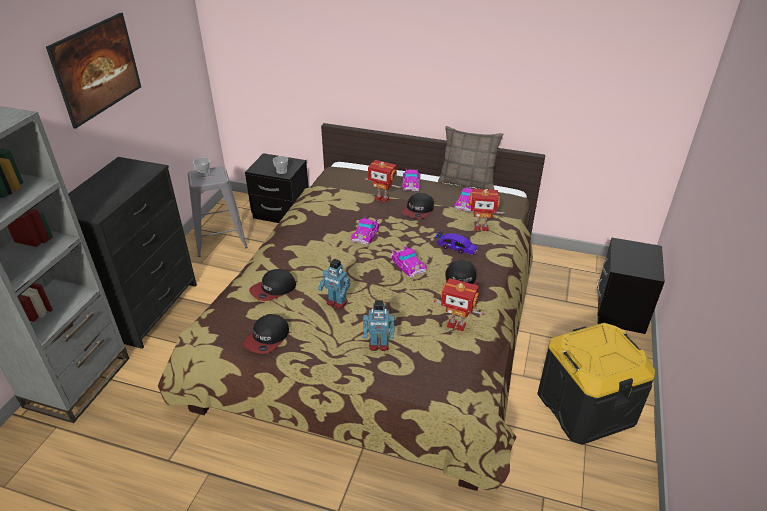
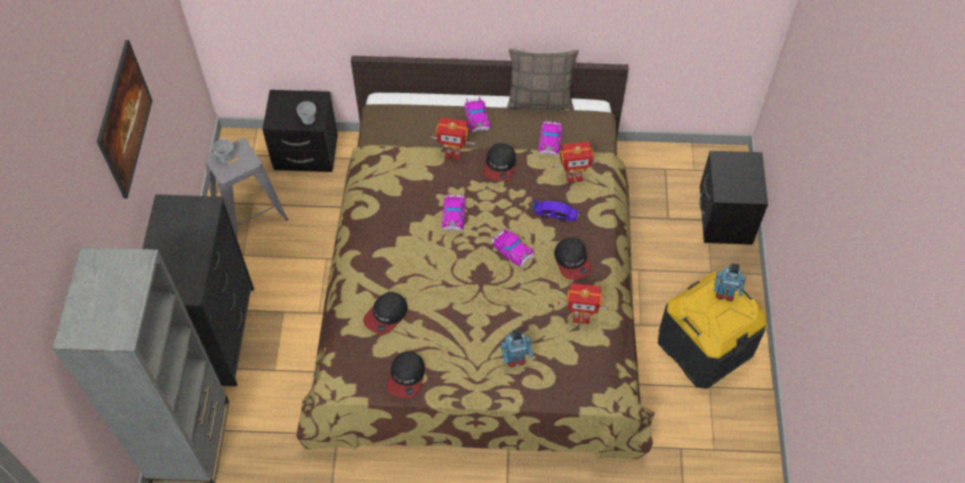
camera: 15 degrees left, 20 degrees up
(336, 302) = (457, 317): toy robot -> toy robot (725, 294)

